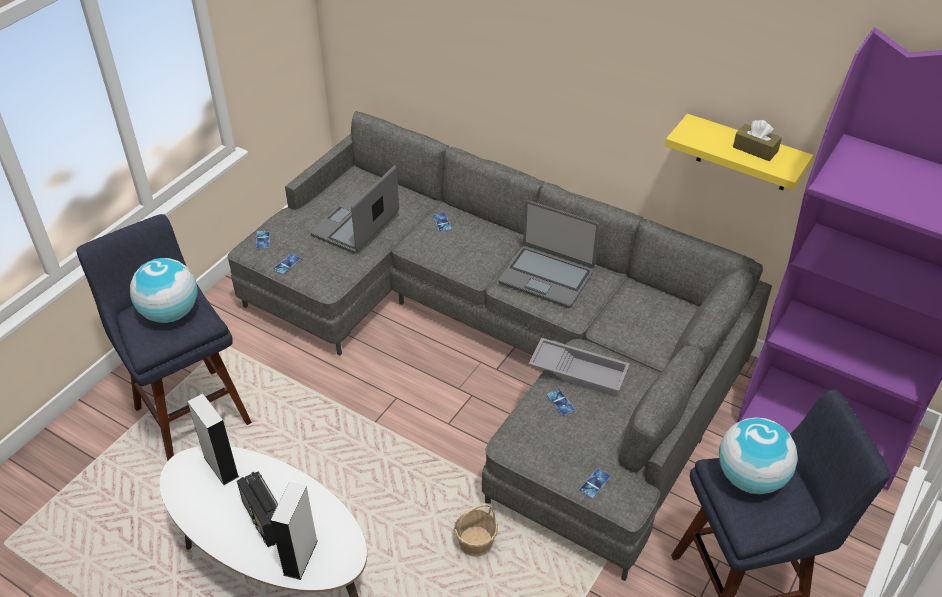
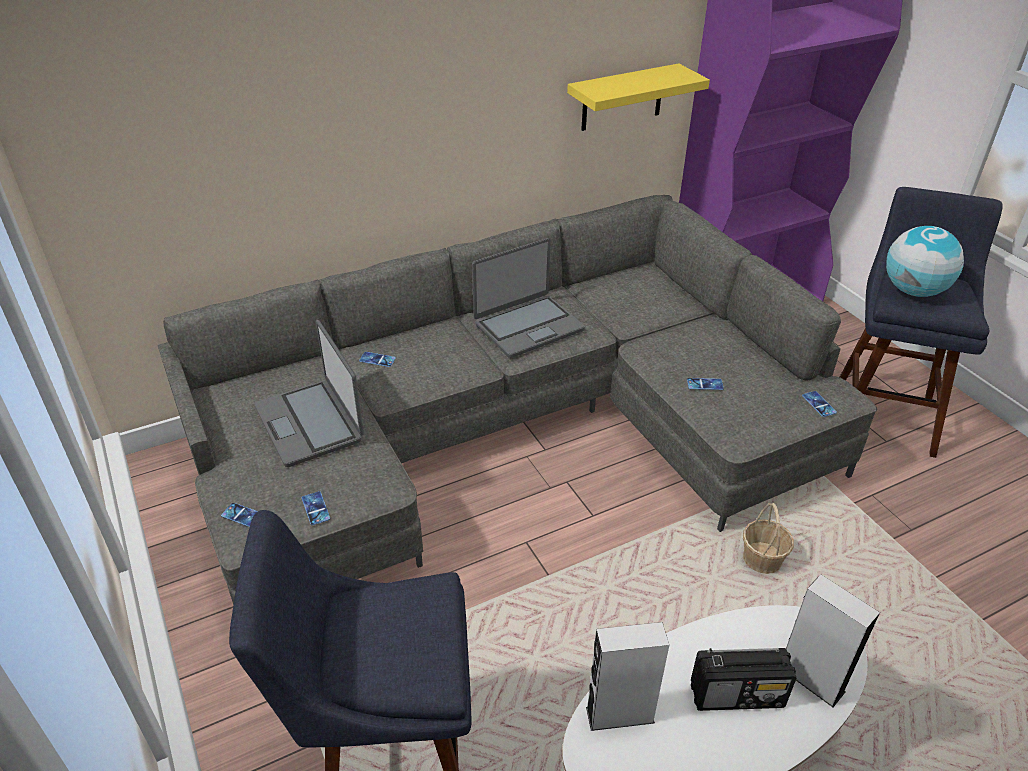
camera: 60 degrees left, 5 degrees down
(171, 313) = (387, 622): globe -> none
(579, 371) = (671, 357): grey tray -> none
(755, 149) = (650, 77): brown tissue box -> none

